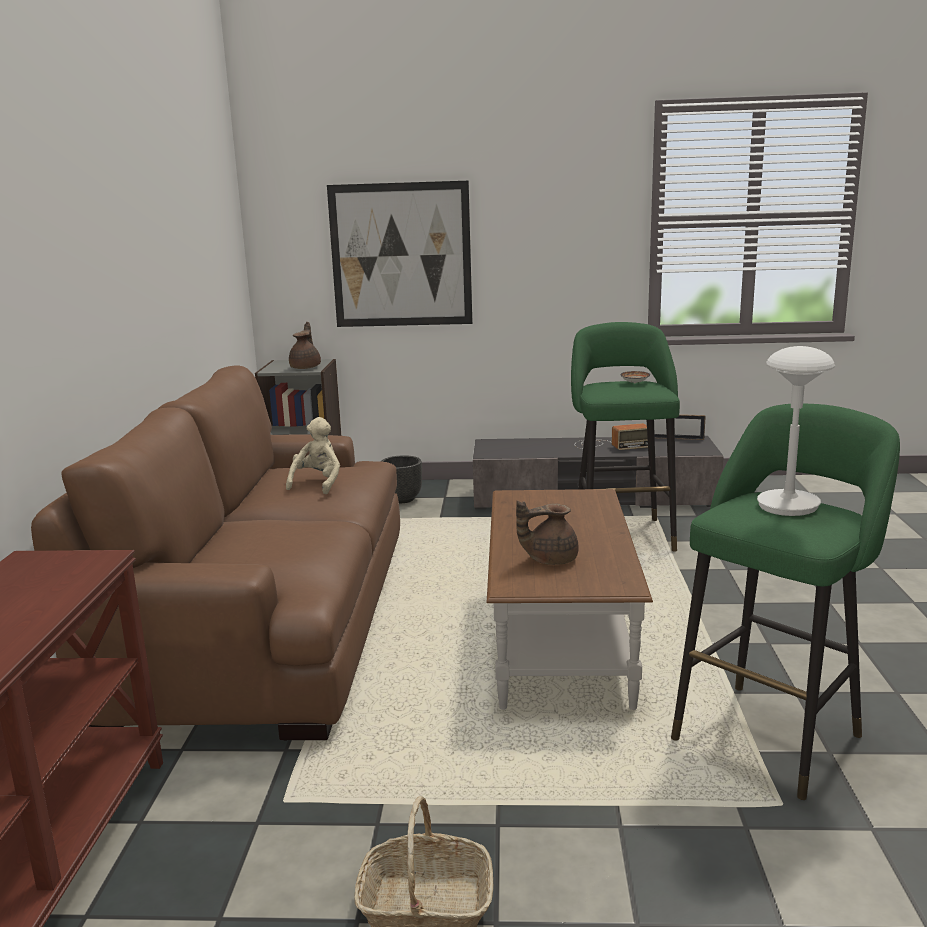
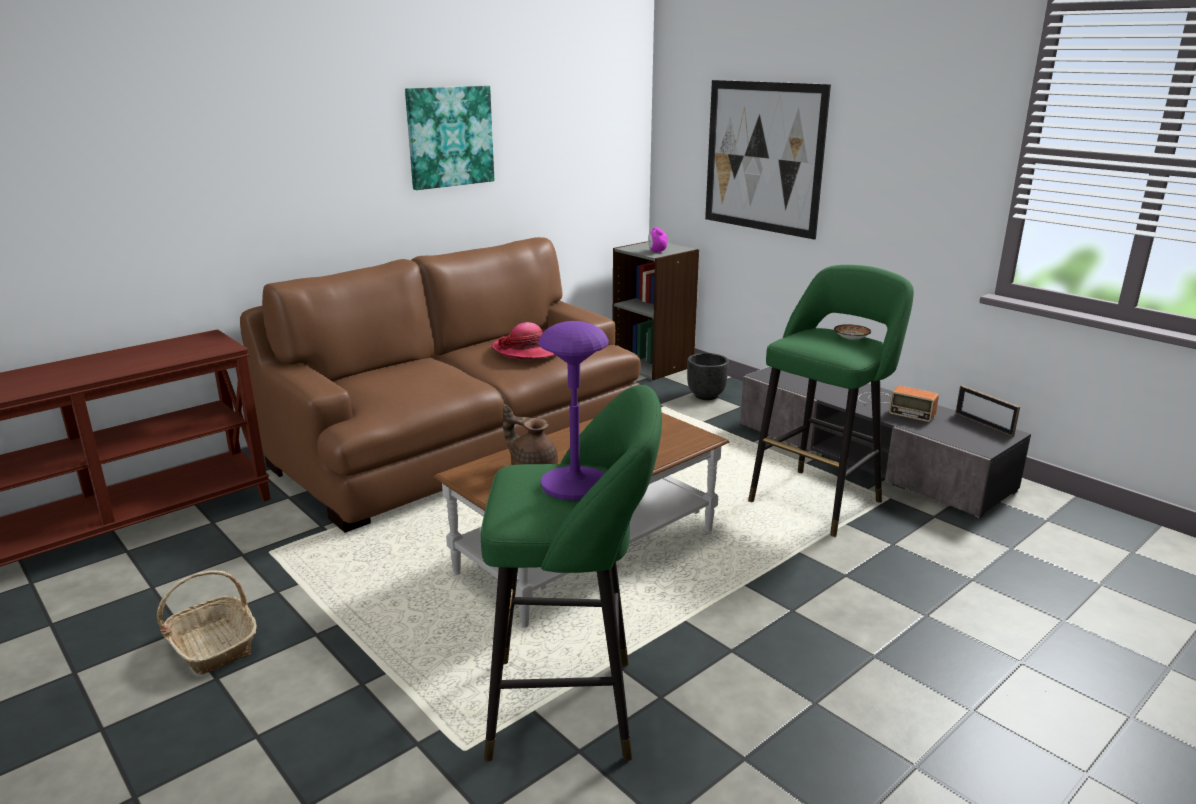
camera: 45 degrees right, 5 degrees up
(143, 254) = (449, 136): none -> picture
(306, 367) = (656, 252): brown teapot -> alarm clock
(318, 483) = (527, 350): beige plush toy -> hat
(788, 505) = (574, 486): white table lamp -> purple table lamp

